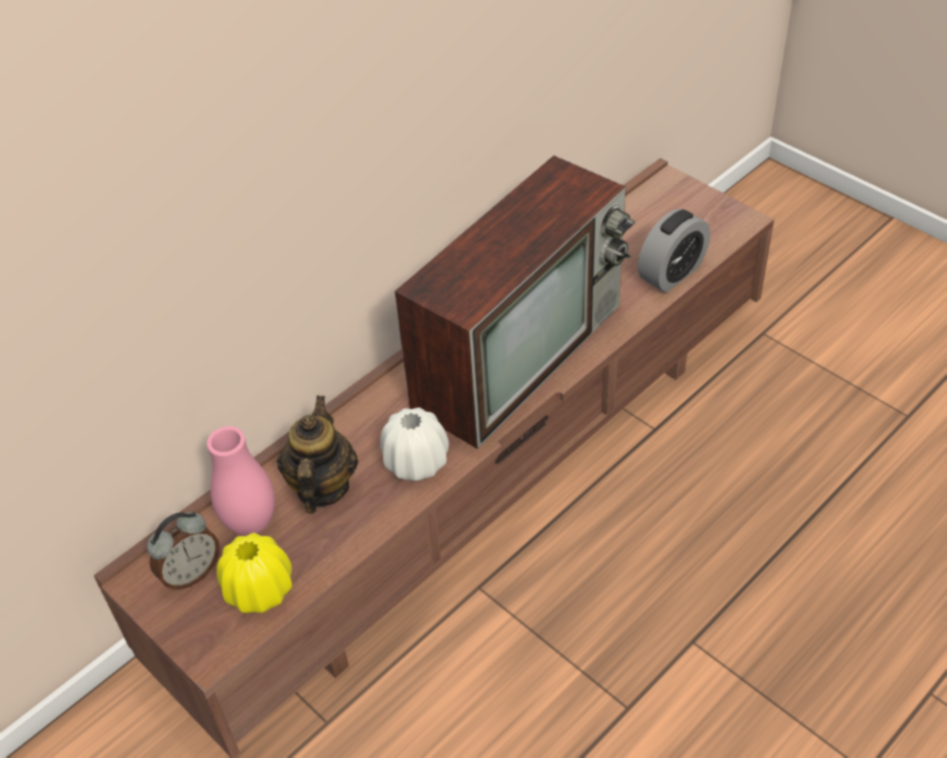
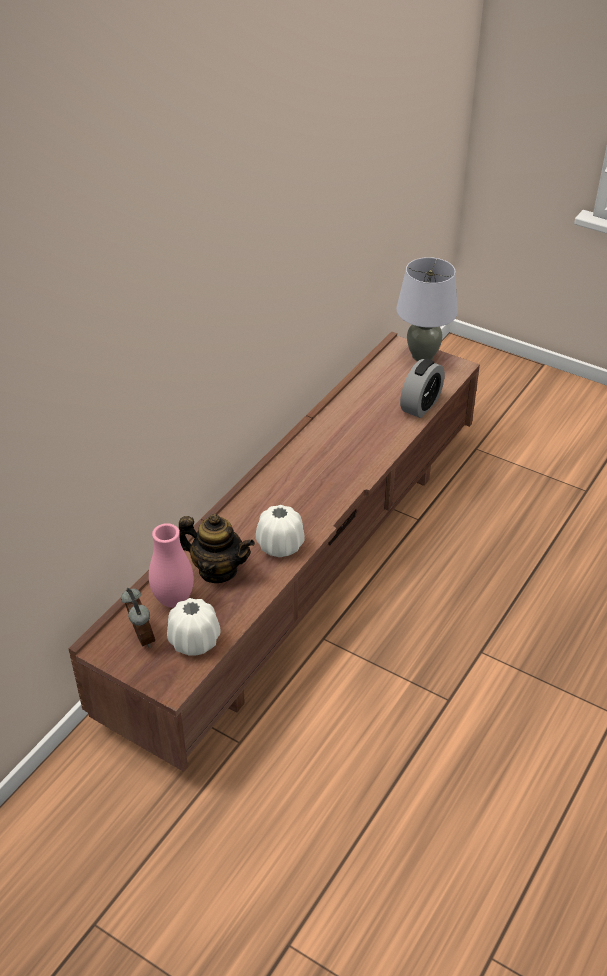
camera: 15 degrees left, 5 degrees down
(191, 573) = (140, 637): alarm clock -> alarm clock turned 60 degrees counterclockwise
(260, 590) = (194, 641): yellow vase -> white vase
(322, 487) = (217, 570): teapot -> teapot turned 120 degrees clockwise
(519, 352) = (331, 467): television -> none
(695, 198) = (423, 356): none -> grey table lamp

